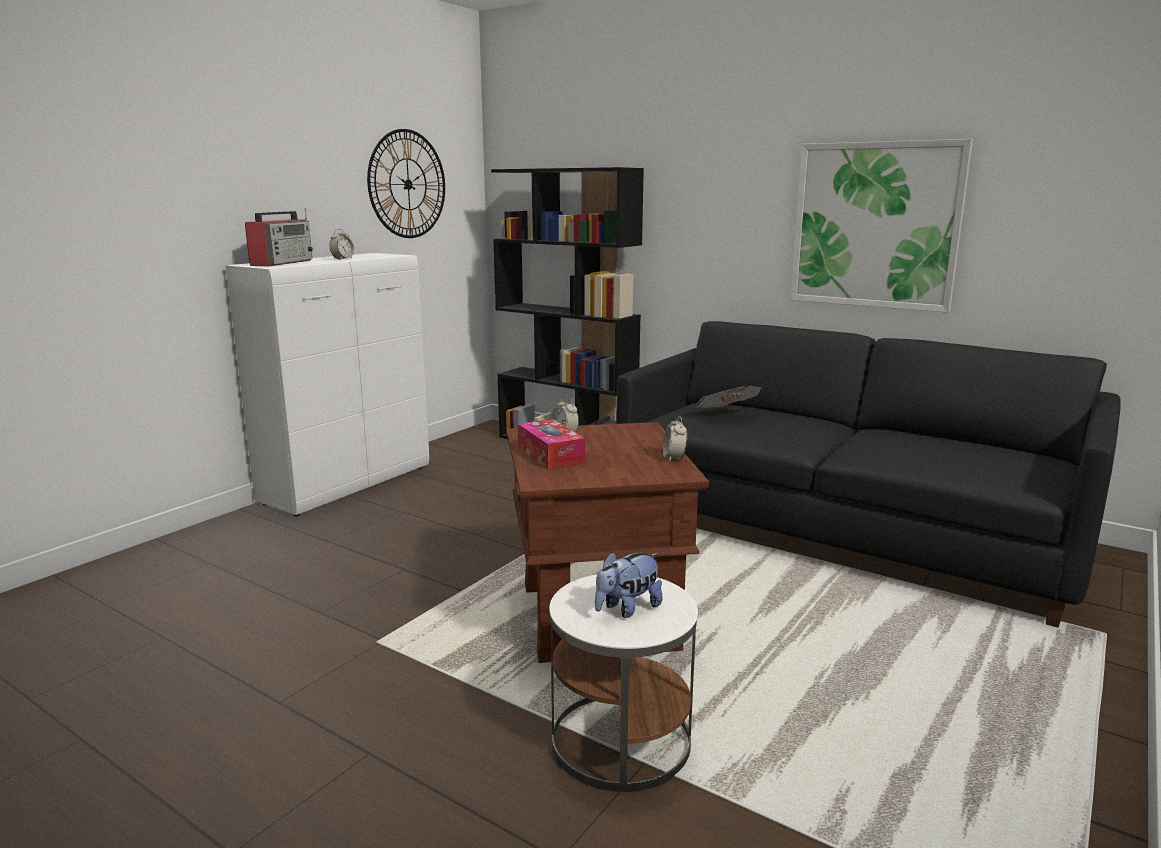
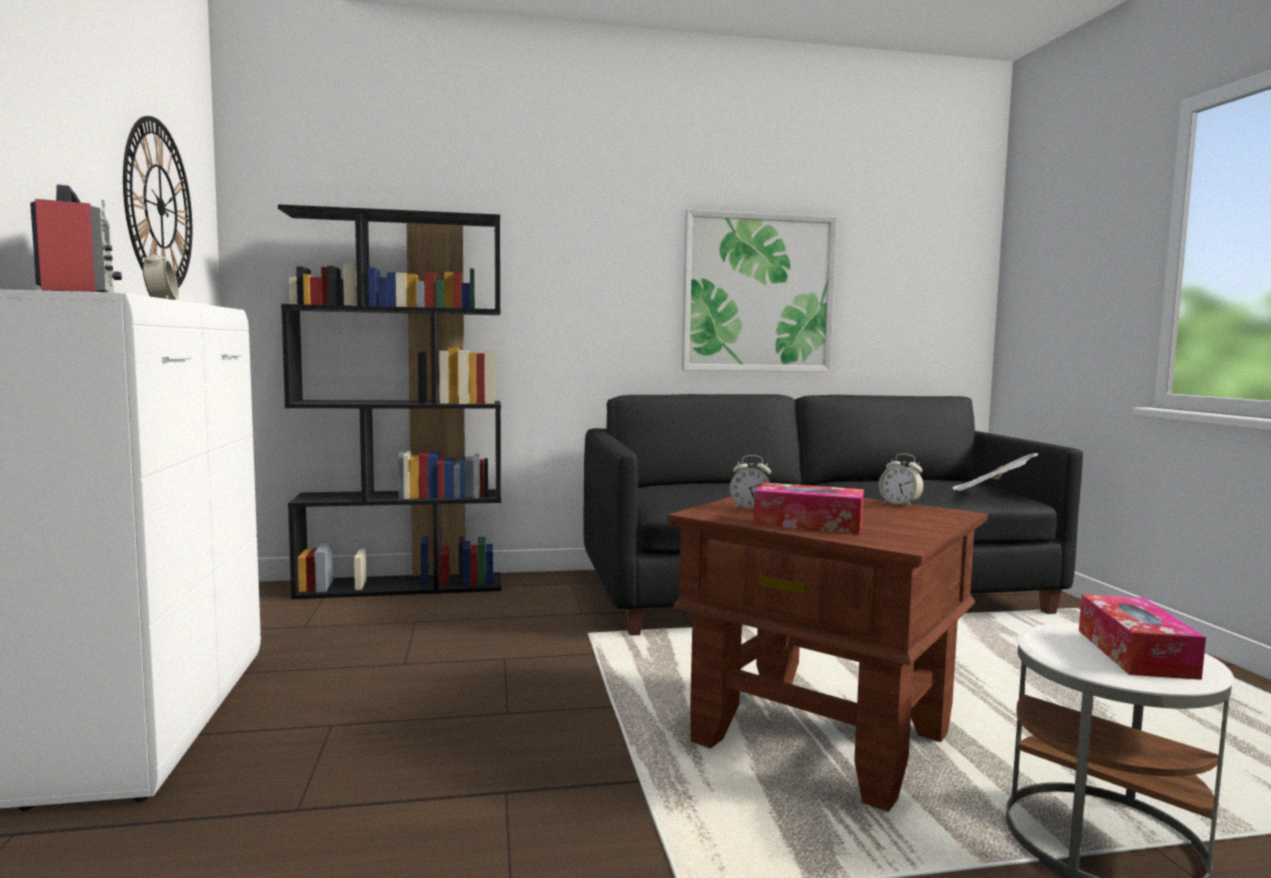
camera: 45 degrees left, 10 degrees down
(627, 608) = (1135, 653): plush toy -> tissue box
(726, 415) = (705, 490): newspaper -> newspaper (990, 493)

